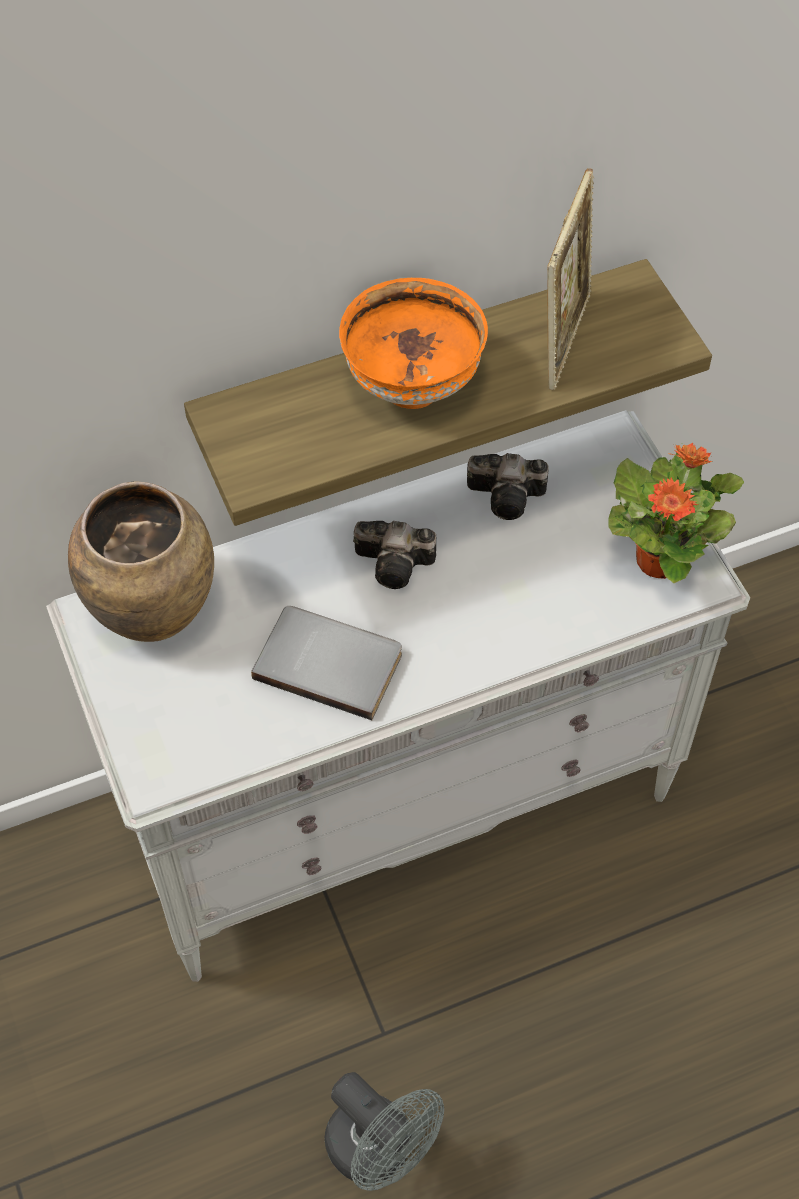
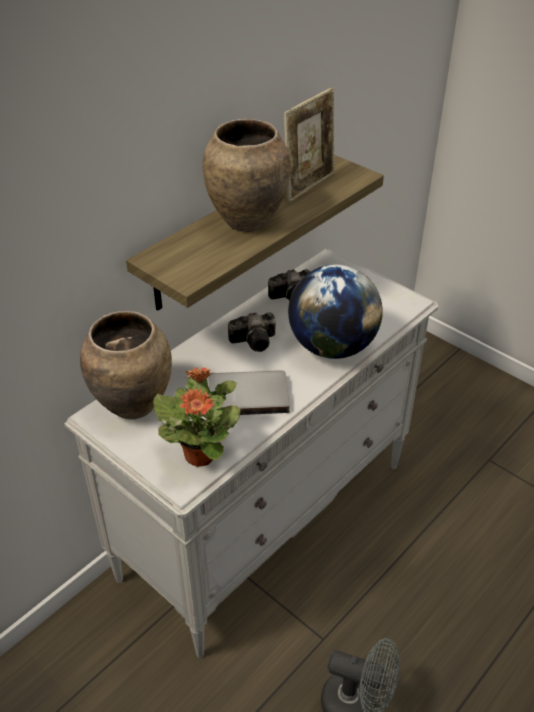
camera: 25 degrees left, 15 degrees down
(411, 385) = (246, 221): orange bowl -> brown vase
(511, 622) = (332, 347): none -> globe
(563, 338) = (309, 186): picture frame -> picture frame turned 45 degrees clockwise
(660, 559) = (385, 299): potted plant -> potted plant (200, 454)

